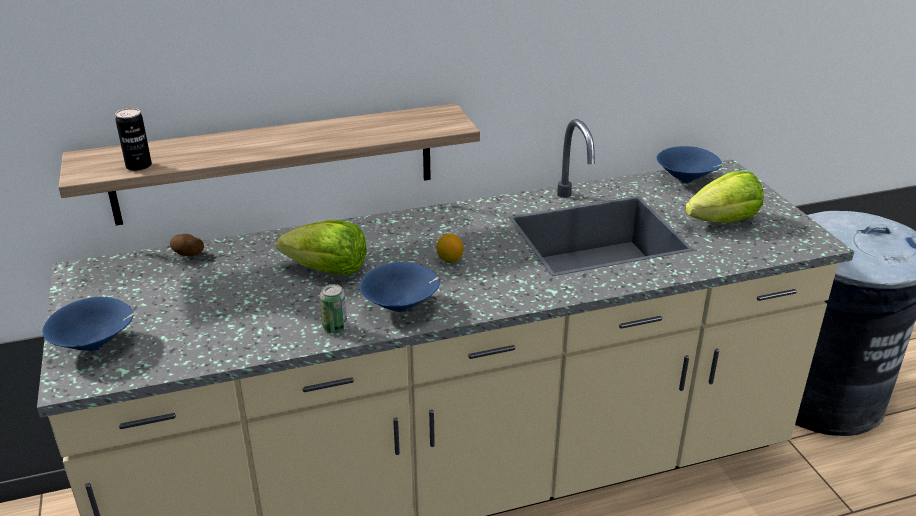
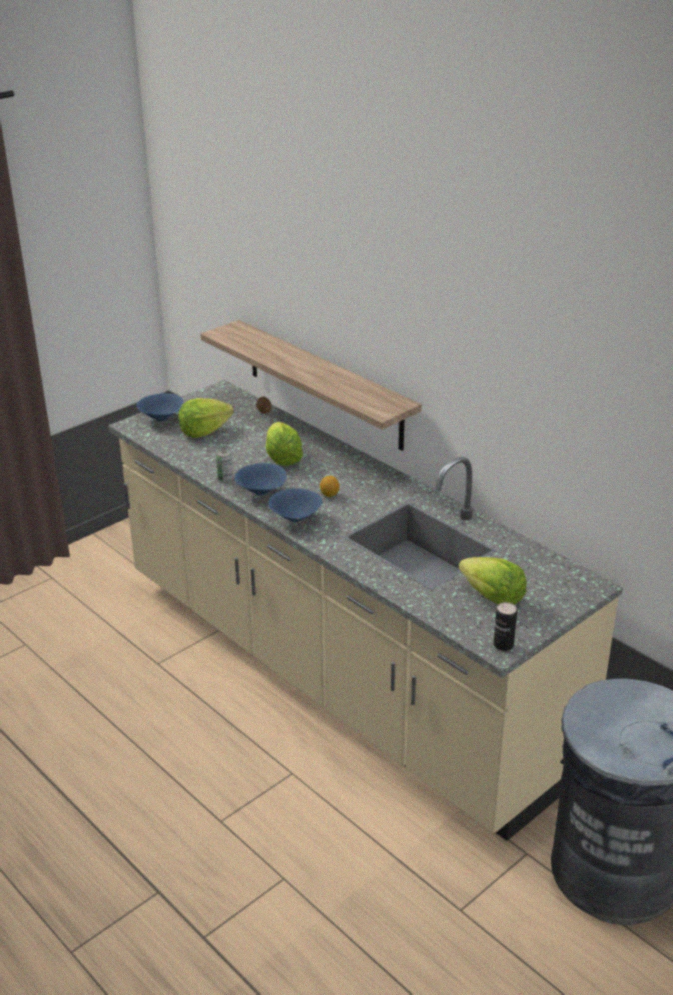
camera: 65 degrees right, 0 degrees up
(139, 166) = (238, 342): can -> can (503, 645)
(183, 315) = (204, 431): none -> lettuce
(687, 180) = (549, 568): blue bowl -> blue bowl (295, 520)

